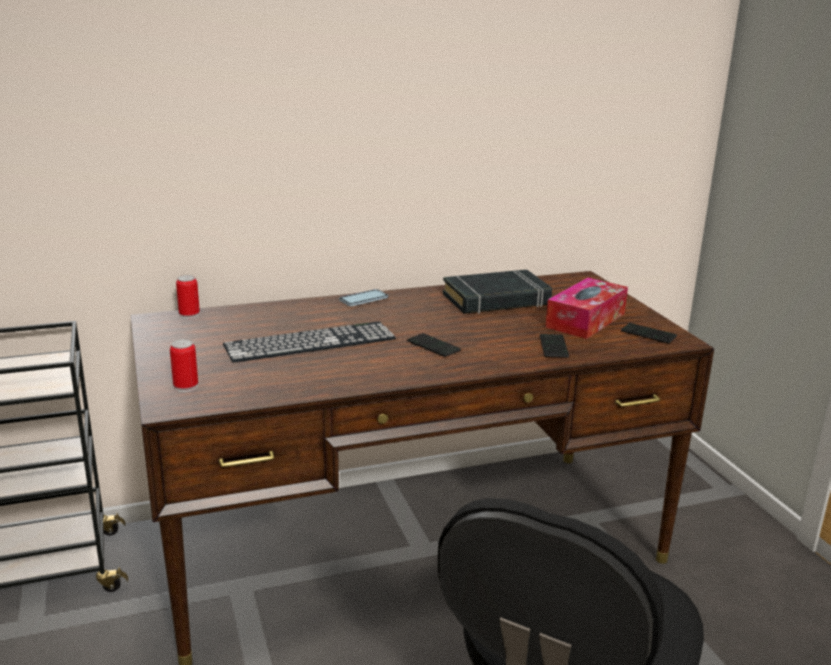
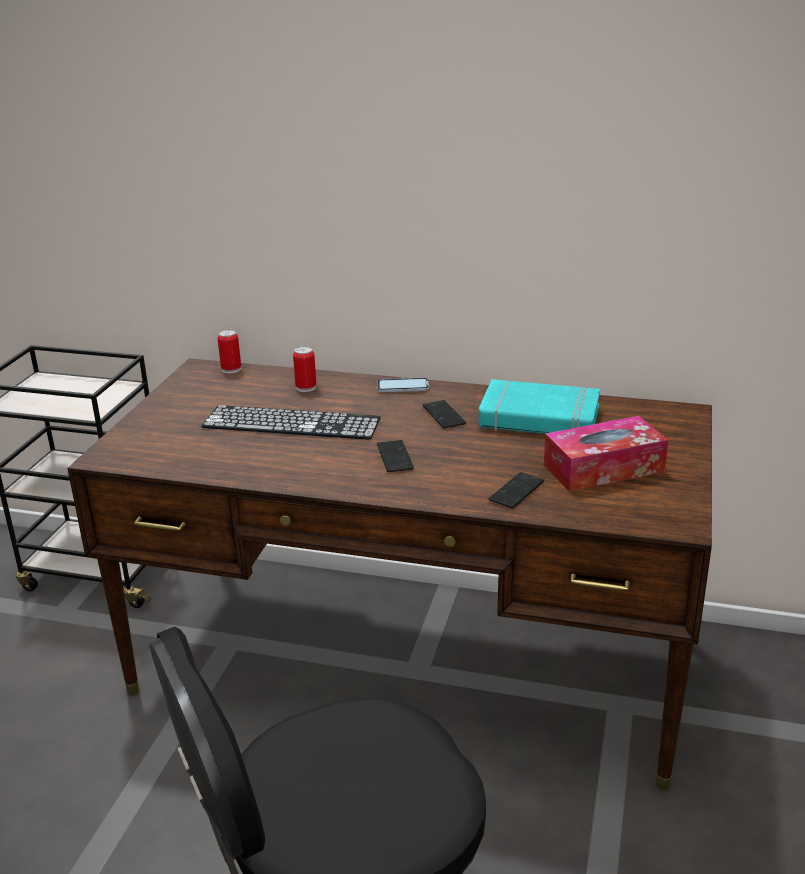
camera: 35 degrees right, 5 degrees up
(186, 387) = (138, 442): can -> can (306, 387)
(496, 300) = (539, 418): black book -> turquoise book
(648, 334) = (652, 506): phone -> phone (443, 416)

